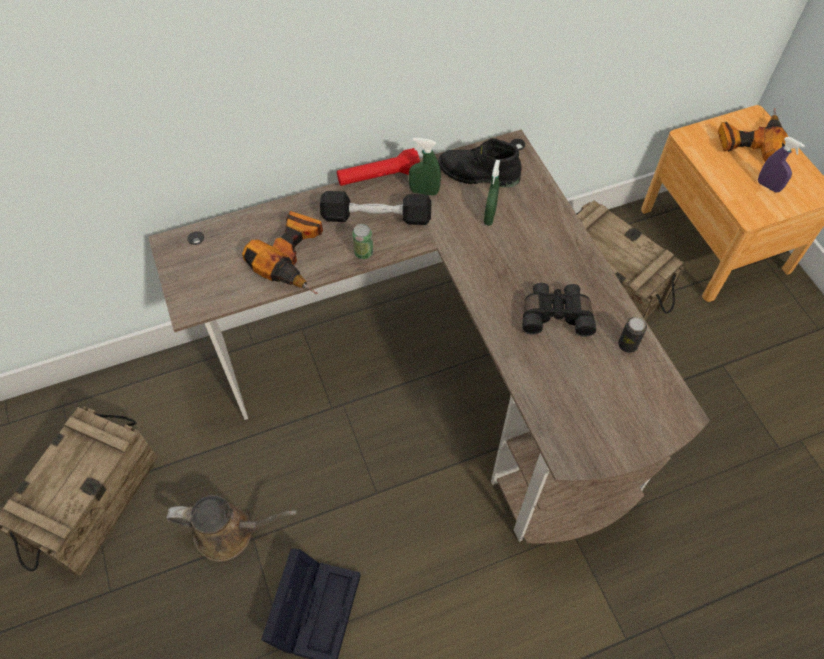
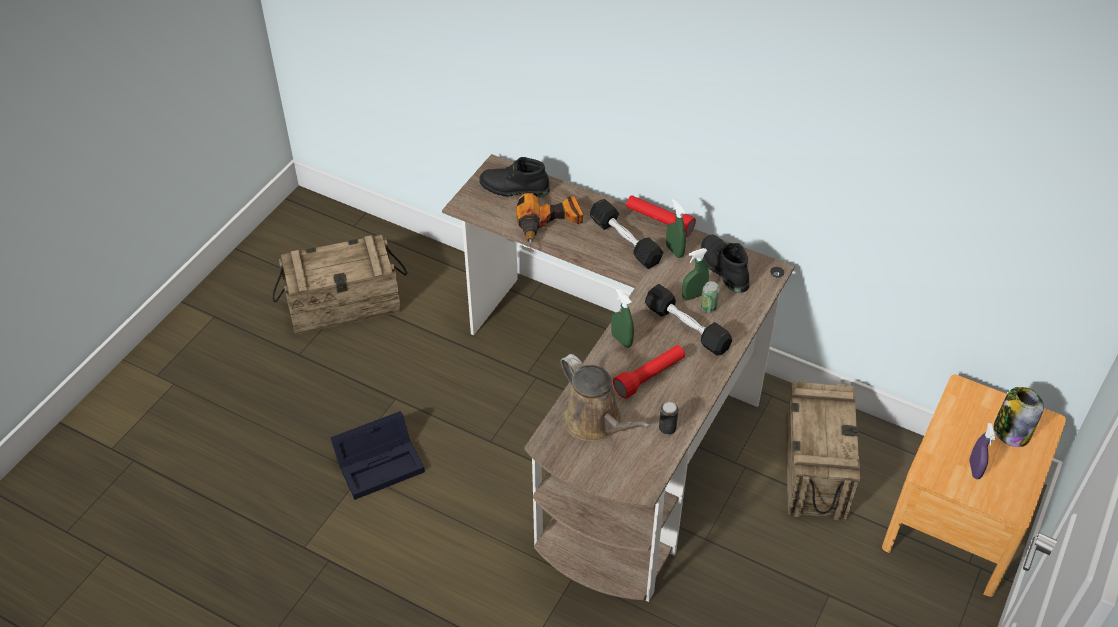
camera: 50 degrees right, 10 degrees down
(216, 251) = (514, 189): none -> black boot
(230, 532) = (388, 384): brown watering can -> brown watering can (596, 422)
(363, 253) = (590, 254): can -> can (708, 307)
(492, 304) = (621, 340): none -> green spray bottle
(522, 247) = (686, 328): none -> black dumbbell
(556, 314) = (650, 377): black binoculars -> red flashlight
(749, 141) = (1011, 431): power drill -> jar

